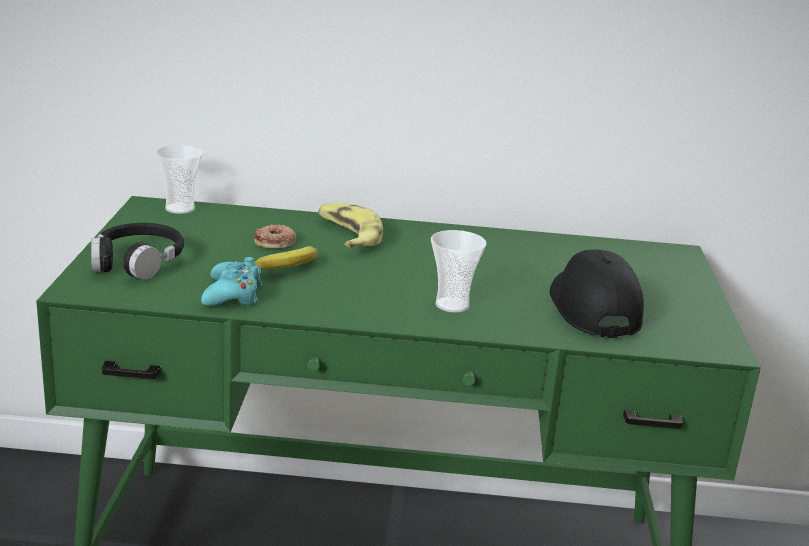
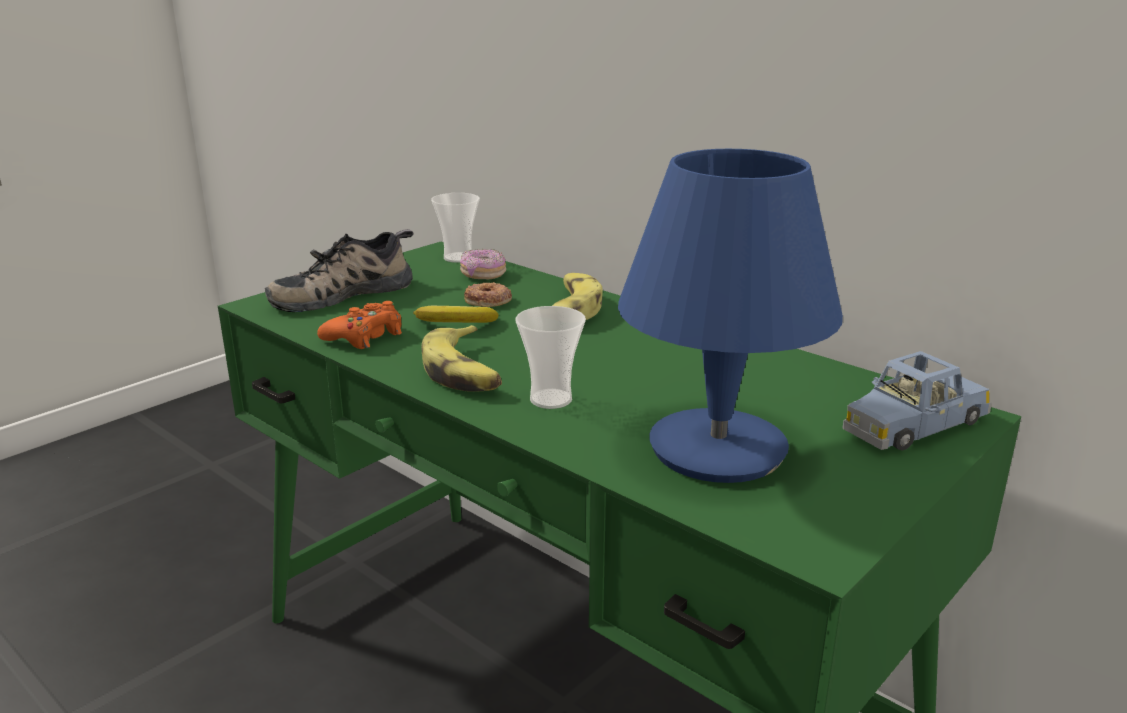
camera: 40 degrees right, 0 degrees up
(137, 262) = (342, 293): black headphones -> shoe
(230, 220) = (483, 275): none -> donut
(233, 294) = (365, 336): turquoise game controller -> orange game controller
(361, 301) = (464, 372): none -> banana
(592, 308) = (715, 448): black cap -> blue table lamp
(663, 265) = (913, 426): none -> blue toy car

